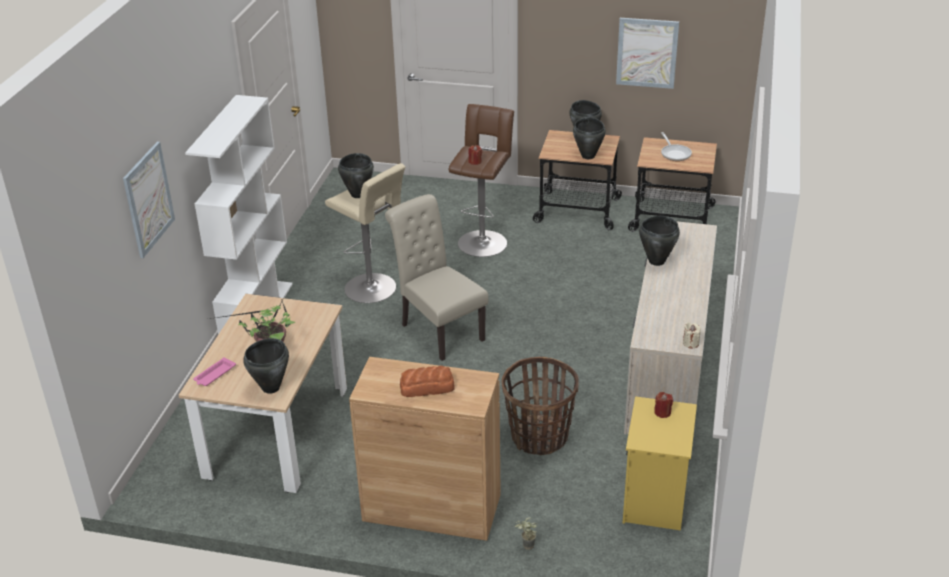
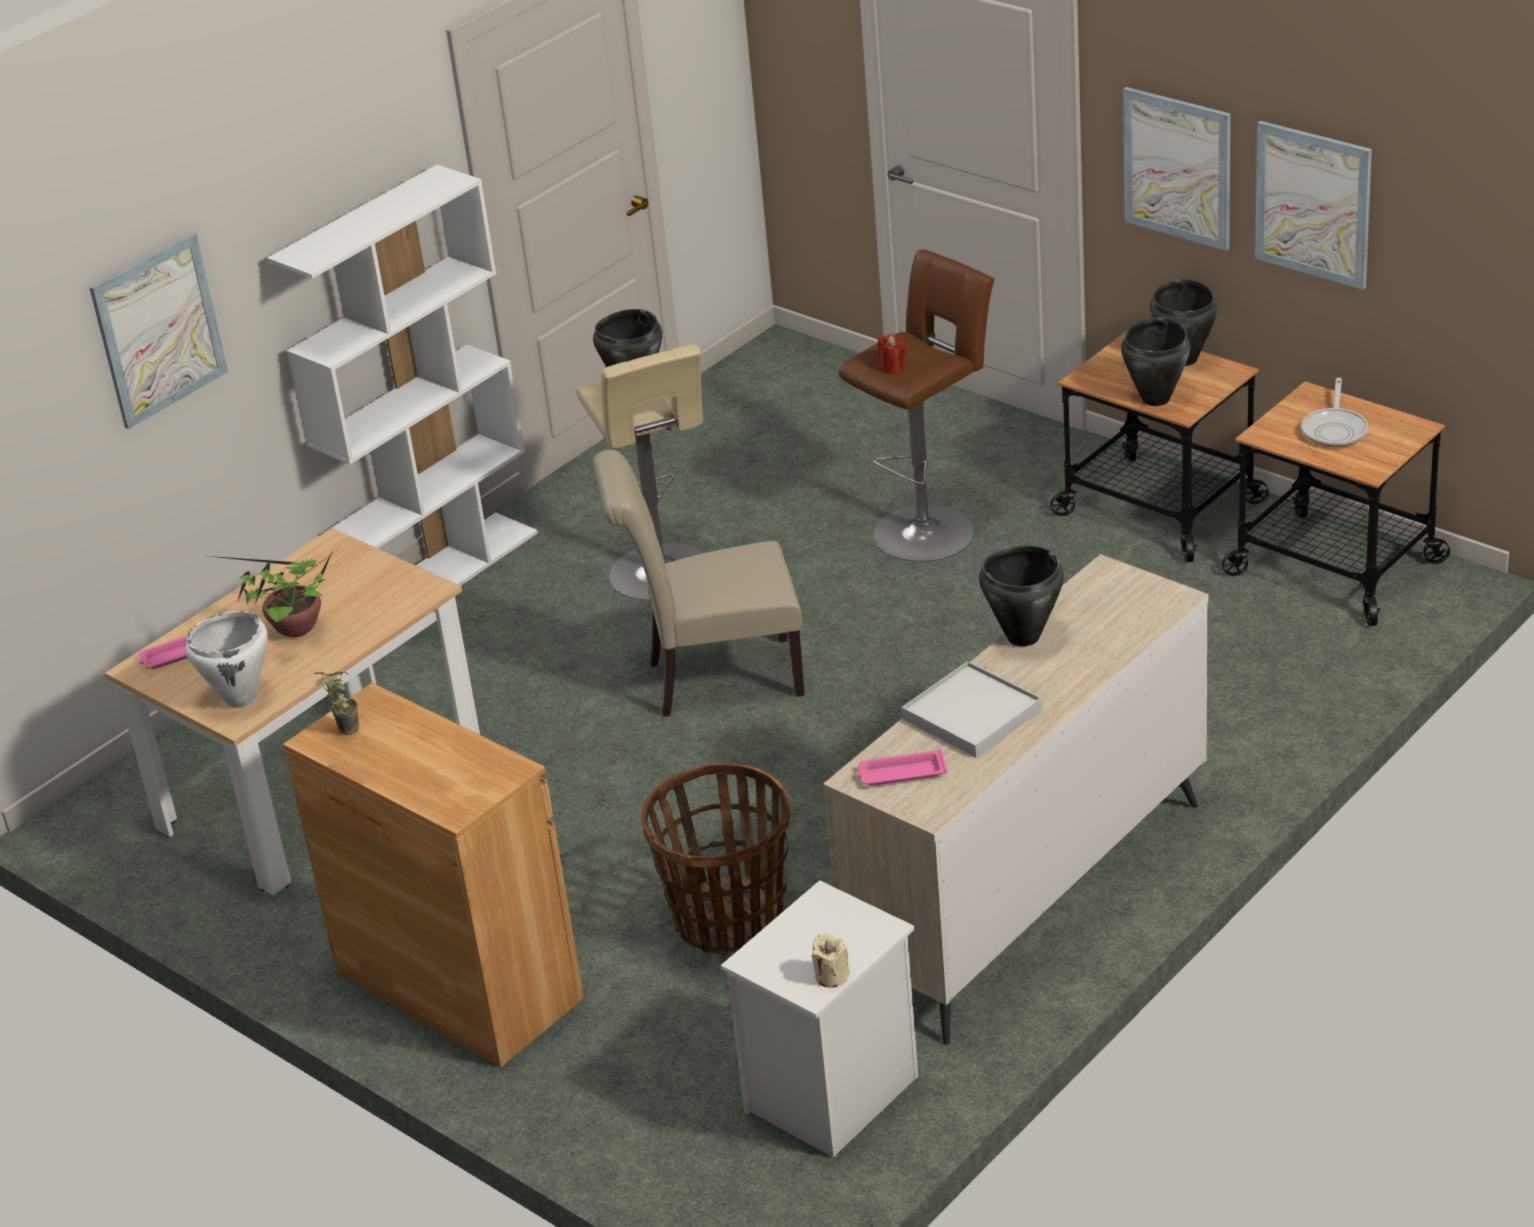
camera: 30 degrees right, 0 degrees up
(271, 388) = (241, 698): black cooking pot -> white cooking pot
(427, 387) = (413, 759): bread -> none
(438, 330) = (714, 679): beige chair -> beige chair turned 90 degrees counterclockwise
(525, 547) = (552, 1099): potted plant -> potted plant (342, 730)
(573, 47) = (1177, 167): none -> picture
(656, 502) = (832, 1096): yellow nightstand -> white nightstand
(661, 333) = (901, 773): none -> pink tray
(662, 412) = (839, 922): red candle -> none
(667, 300) = (971, 714): none -> white tray
(690, 343) = (935, 806): beige candle -> beige candle (831, 976)

